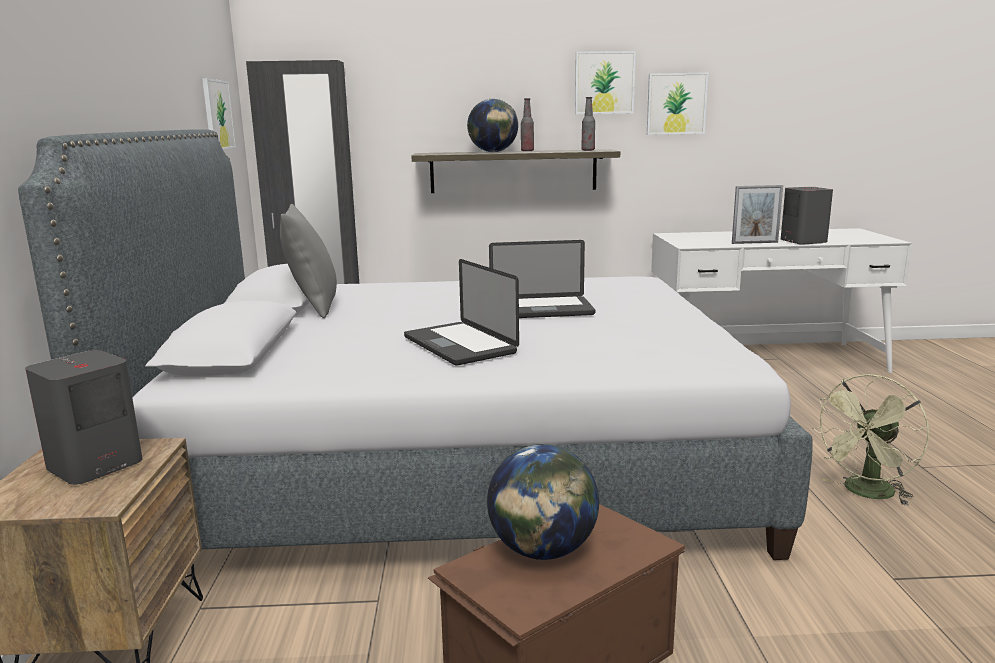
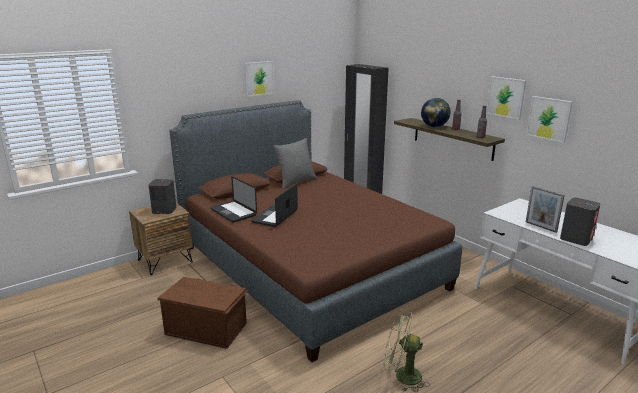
camera: 55 degrees right, 5 degrees up
(217, 115) = (324, 89): picture -> picture (259, 78)
(453, 465) = (308, 267): grey bed -> brown bed
(541, 309) = (340, 216): laptop -> laptop (233, 212)
(542, 551) = (202, 288): globe -> none

